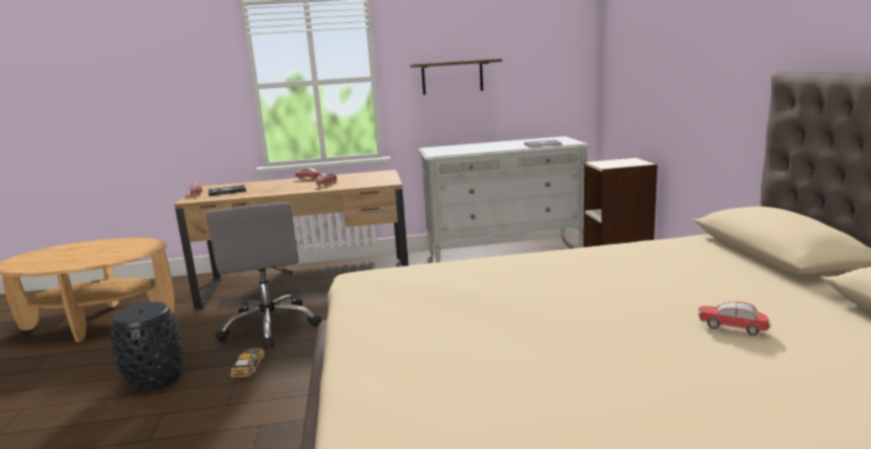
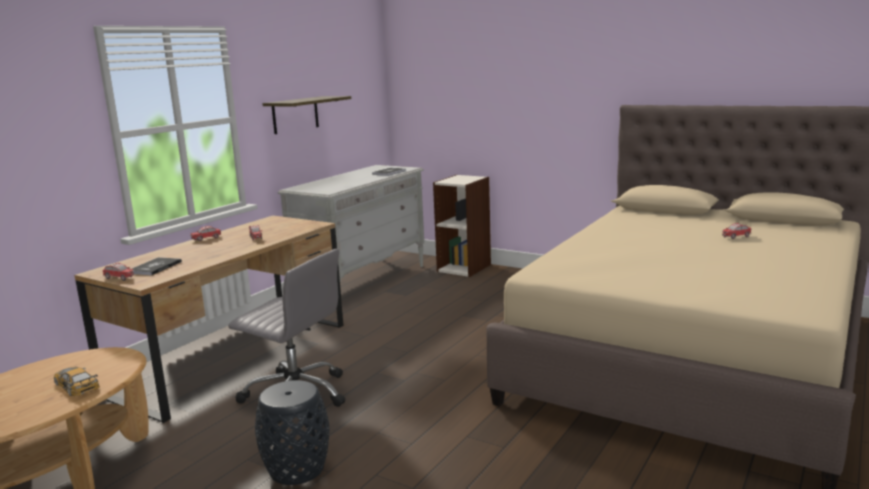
camera: 50 degrees left, 0 degrees up
(249, 366) = (358, 420): toy car -> toy car (76, 385)

